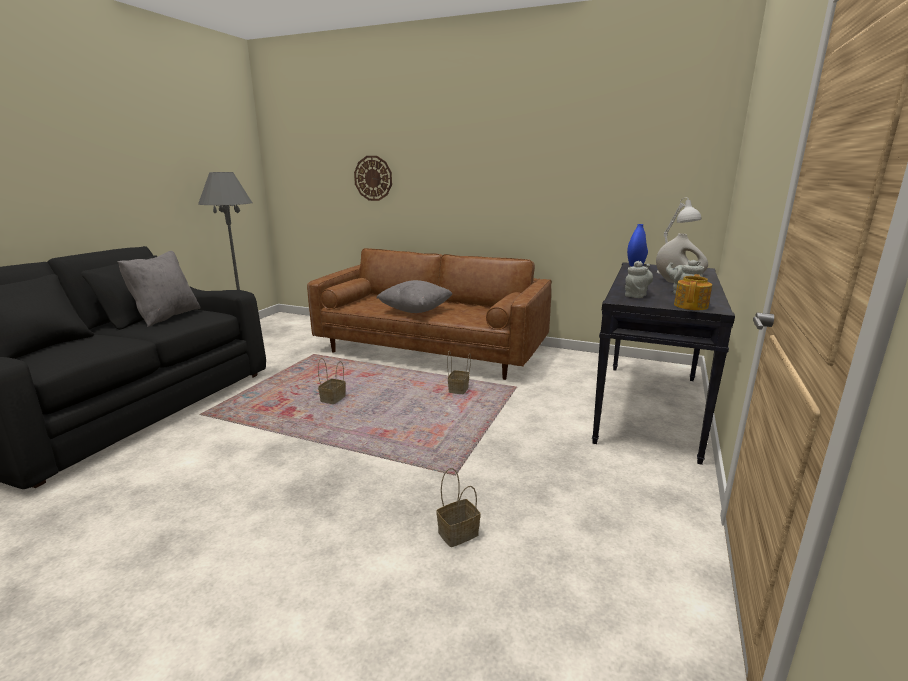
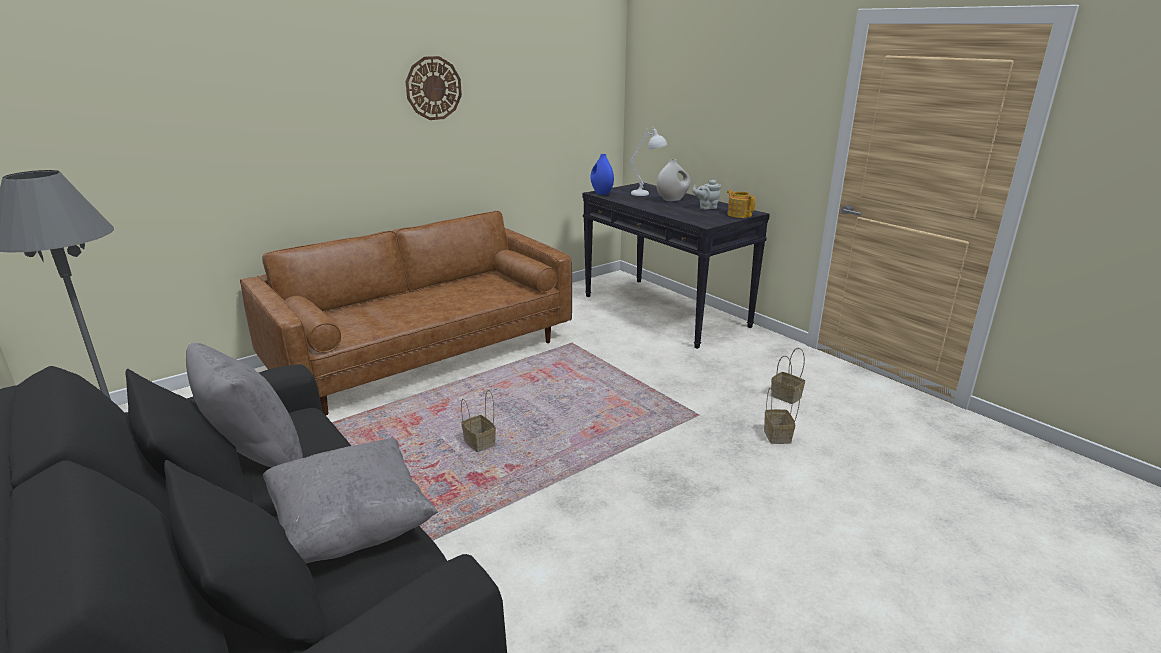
camera: 60 degrees left, 5 degrees up
(373, 178) = (234, 140): wall clock -> wall clock (433, 88)
(415, 310) = (430, 308): grey pillow -> grey pillow (352, 527)
(458, 390) = (545, 369): basket -> basket (787, 396)
(636, 295) = (697, 217): grey teapot -> none

